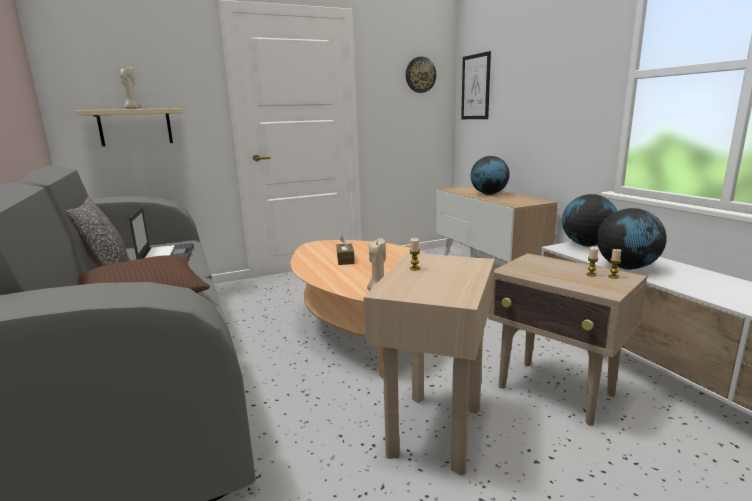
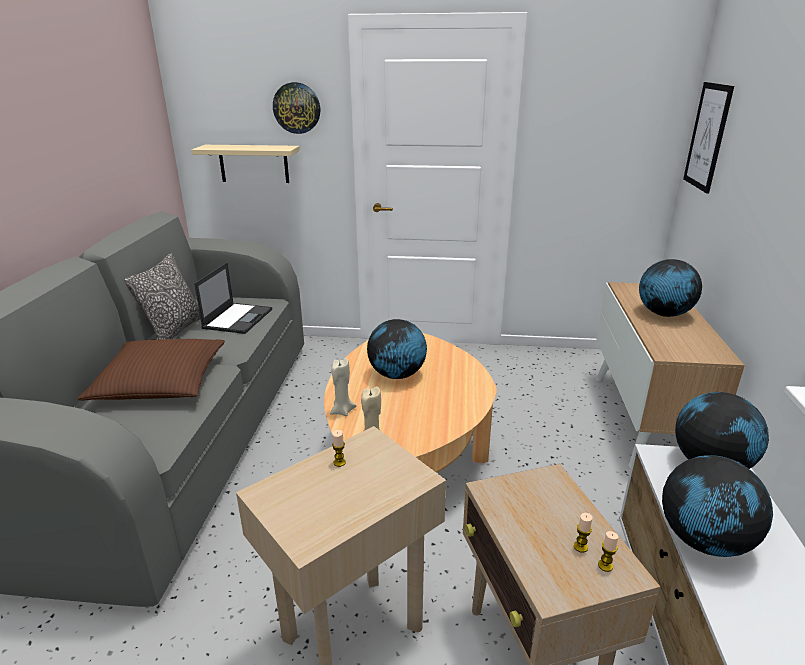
camera: 30 degrees right, 10 degrees up
(132, 109) = (246, 147): beige candle -> beige candle (342, 411)
(345, 260) = (397, 375): brown tissue box -> globe
(420, 75) = (627, 107): wall clock -> wall clock (297, 108)

